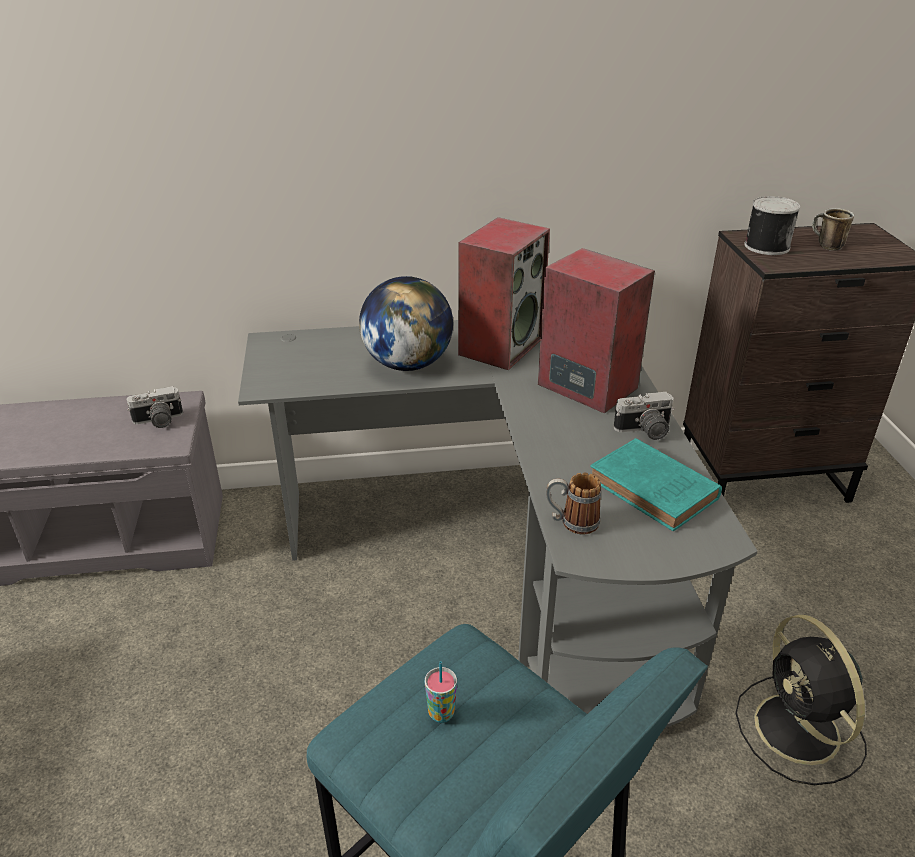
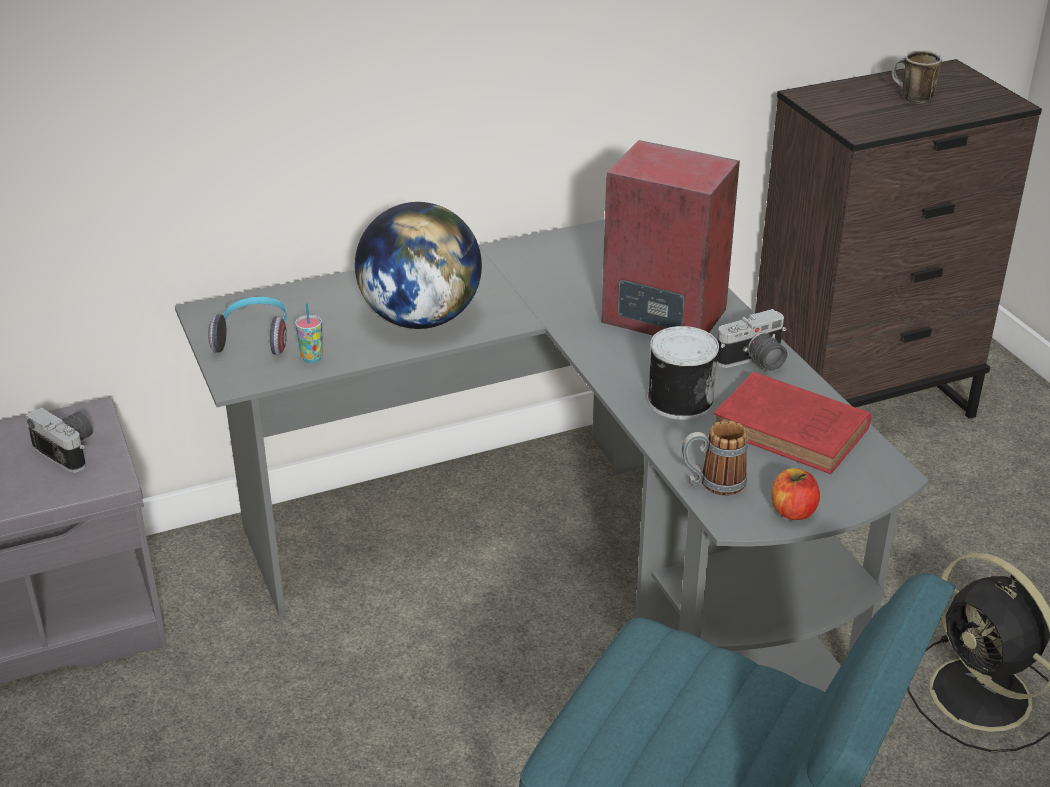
camera: 15 degrees left, 0 degrees up
(158, 421) = (70, 450): camera -> camera turned 105 degrees counterclockwise
(288, 361) = (255, 338): none -> headphones
(441, 713) = (660, 710): cup -> cup (312, 358)
(500, 345) = (531, 277): speaker -> none
(629, 557) = (792, 511): none -> apple
(655, 490) = (794, 431): turquoise book -> red book
(765, 246) = (841, 106): can -> can (678, 399)

